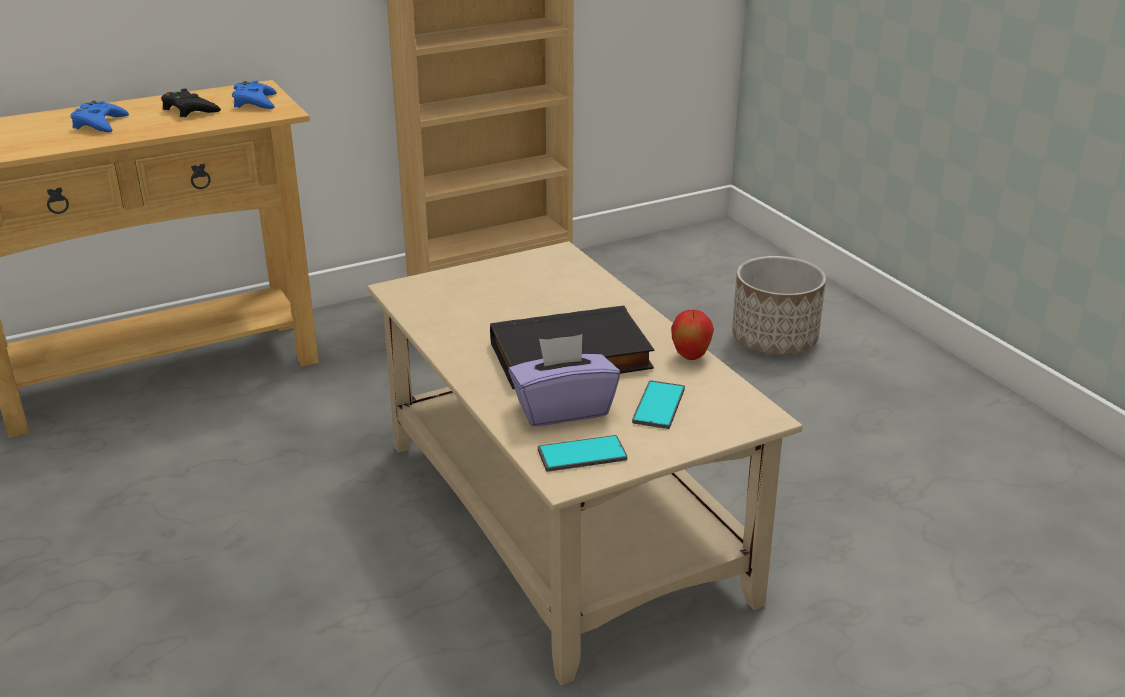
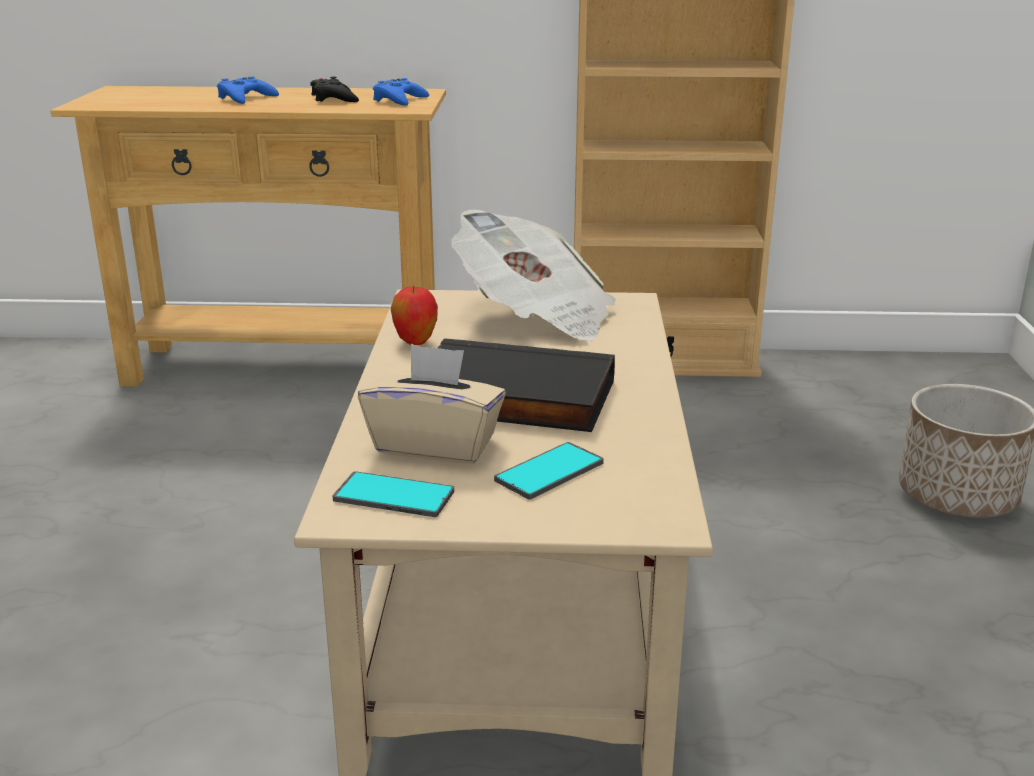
camera: 30 degrees right, 5 degrees down
(507, 284) = (536, 316): none -> newspaper
(563, 409) = (435, 445): purple tissue box -> beige tissue box
(690, 357) = (654, 432): apple -> apple (415, 342)

